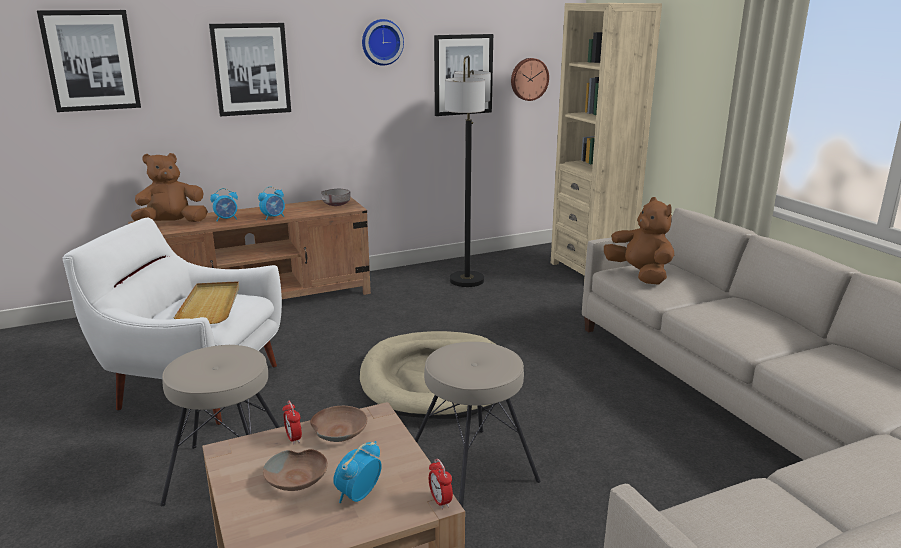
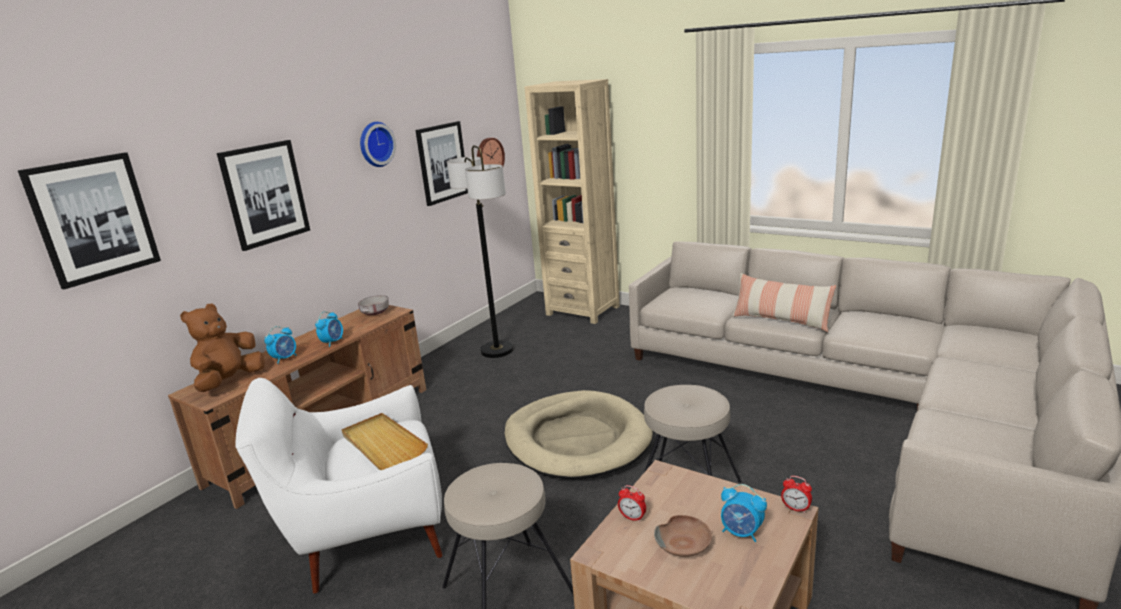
camera: 30 degrees left, 0 degrees up
(339, 431) = (656, 496): brown bowl -> none
(358, 495) = (741, 533): alarm clock -> alarm clock turned 60 degrees counterclockwise
(640, 275) = (679, 301): brown plush toy -> none
(728, 327) = (781, 320): none -> pillow

